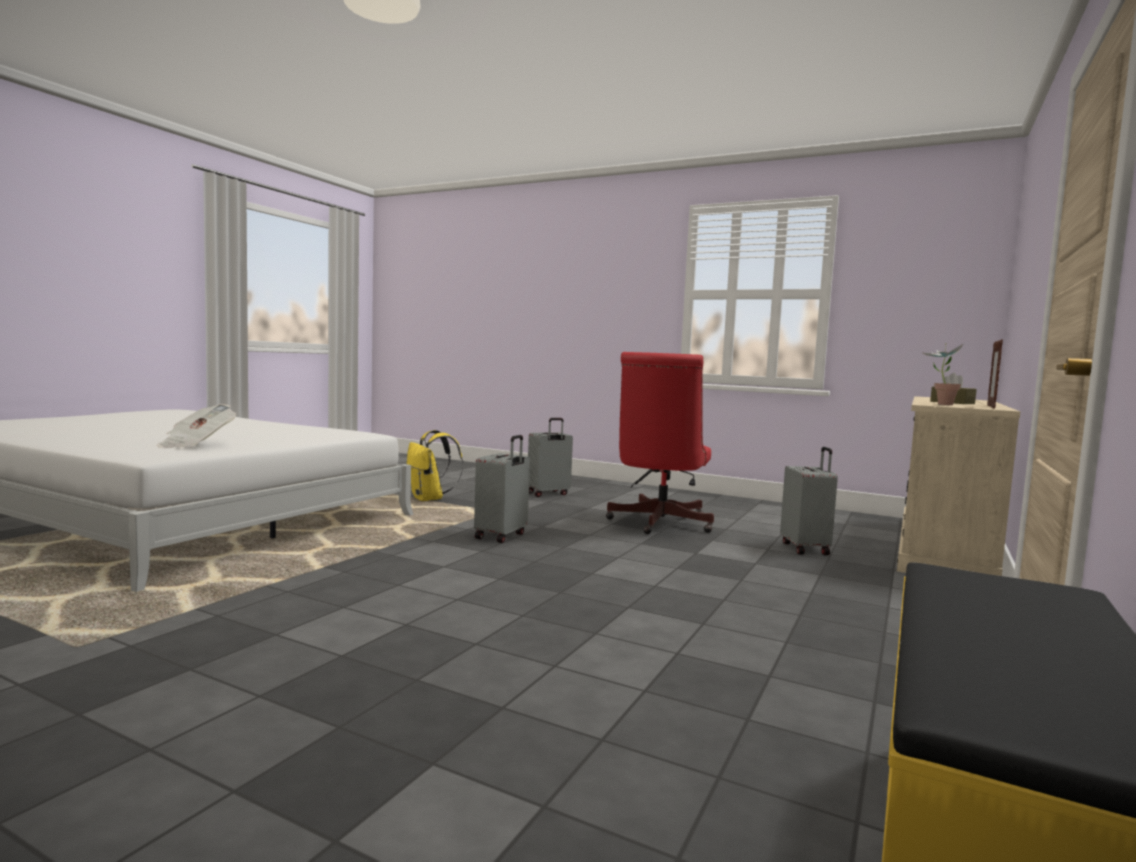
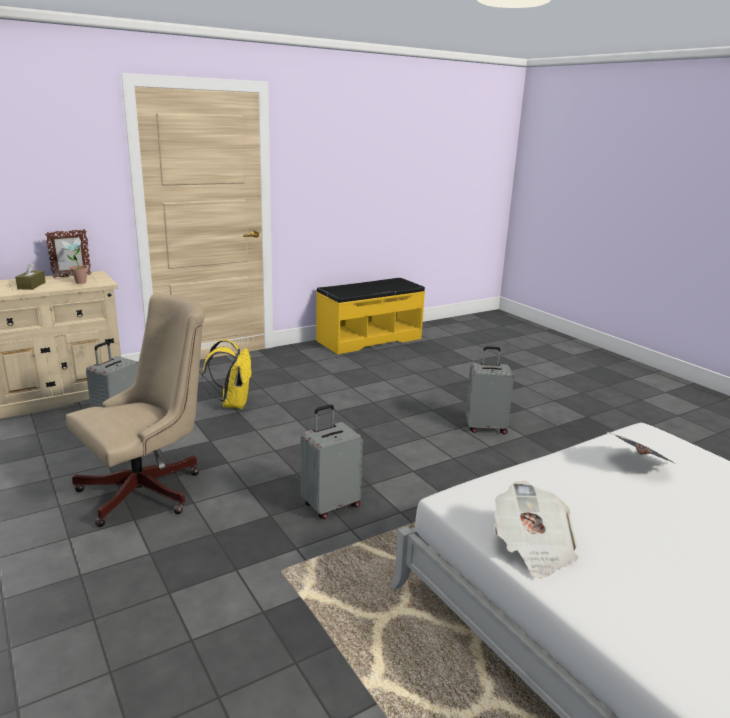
camera: 150 degrees left, 15 degrees up
(316, 428) = (532, 548): none -> newspaper
(429, 499) = (330, 658): yellow backpack -> yellow backpack (233, 404)
(548, 494) = (121, 631): grey suitcase -> grey suitcase (485, 427)
(658, 524) = (149, 490): red office chair -> beige office chair

